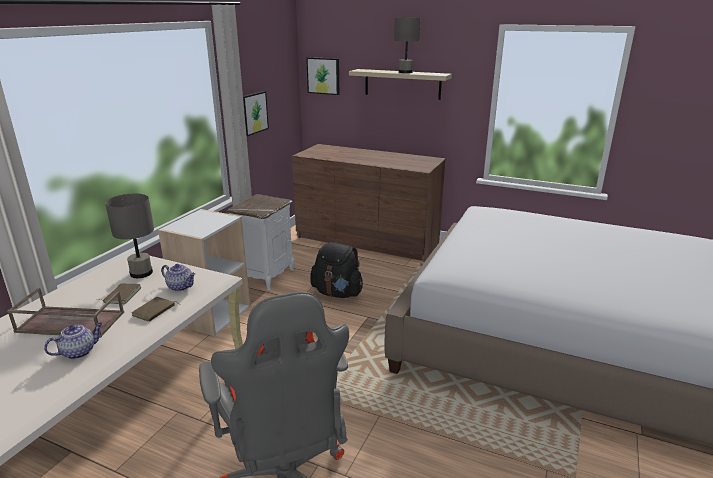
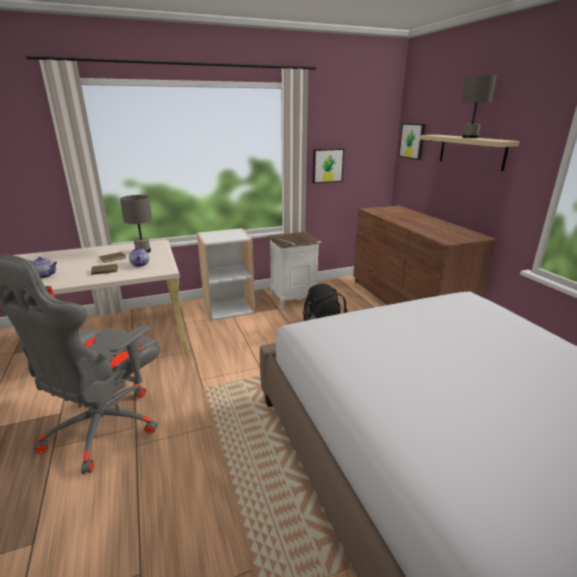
camera: 45 degrees right, 0 degrees up
(69, 322) = (71, 262): brown tray -> none

